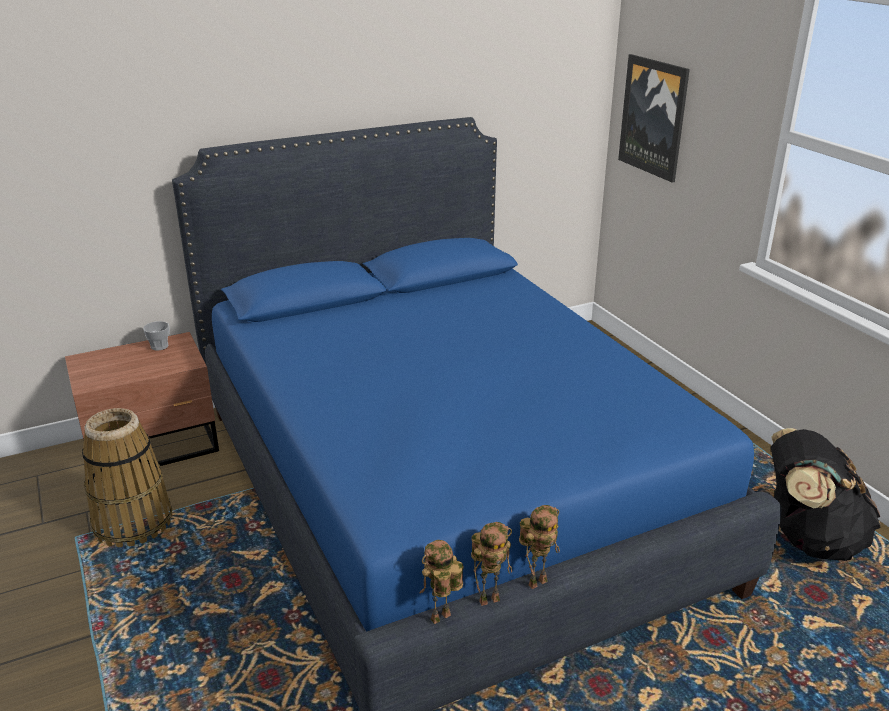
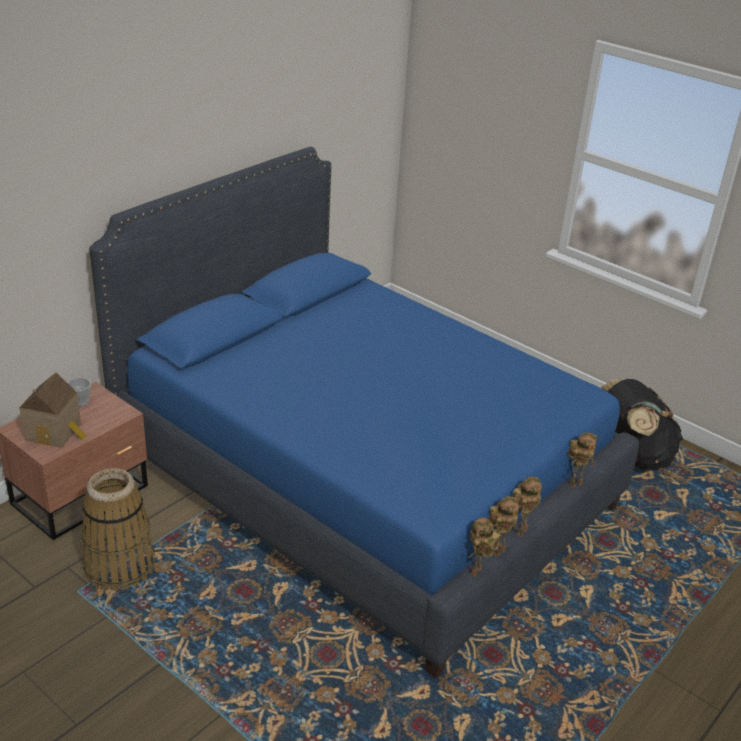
camera: 25 degrees left, 5 degrees up
(112, 369) = (56, 432): none -> toy house
(653, 540) = (576, 483): none -> toy robot
(654, 117) = (451, 129): picture -> none

